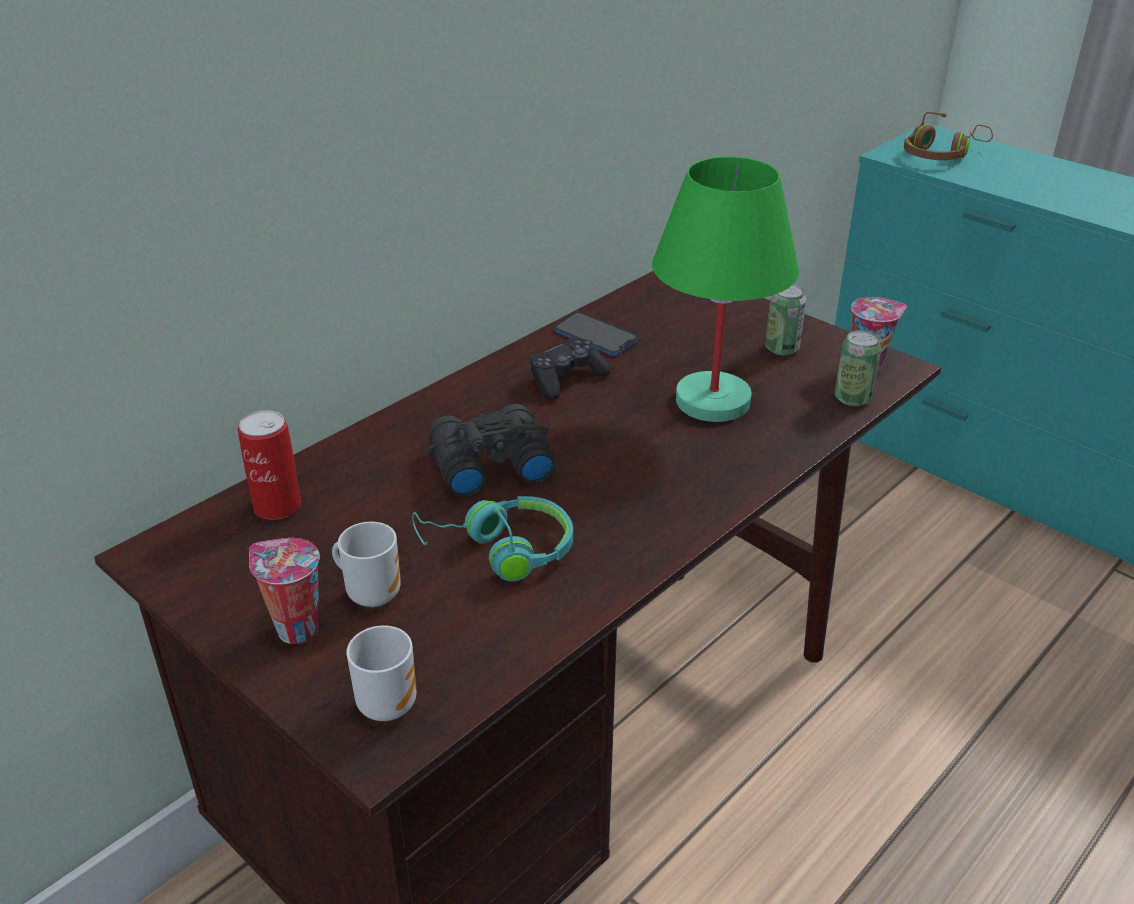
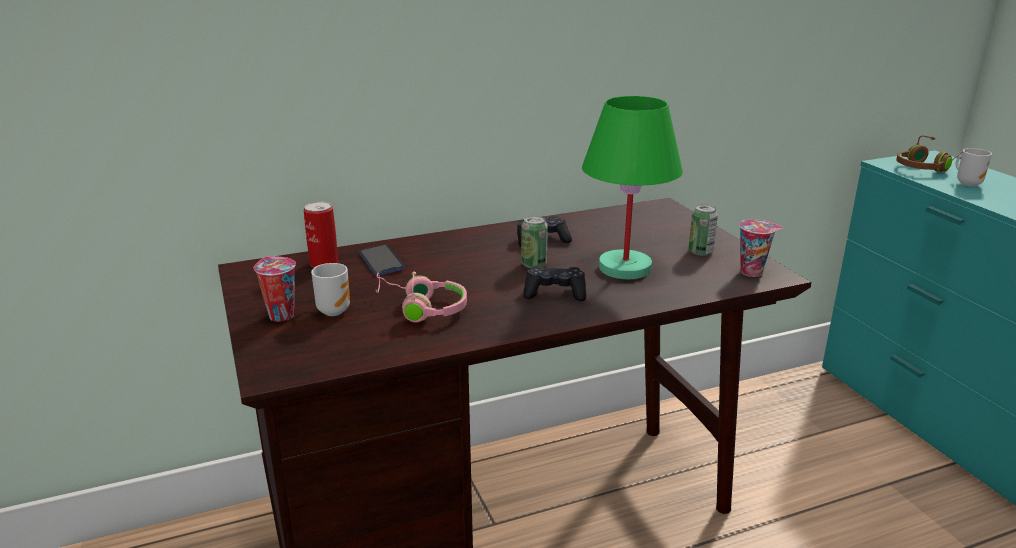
camera: 25 degrees right, 10 degrees down
(386, 703) = (293, 357): mug -> mug (968, 183)
(488, 464) = (455, 269): black binoculars -> none
(500, 551) = (421, 308): turquoise headphones -> pink headphones
(595, 336) = (581, 224): phone -> phone (381, 261)
(659, 470) = (555, 293): none -> black game controller
(852, 398) = (724, 285): can -> can (533, 264)

